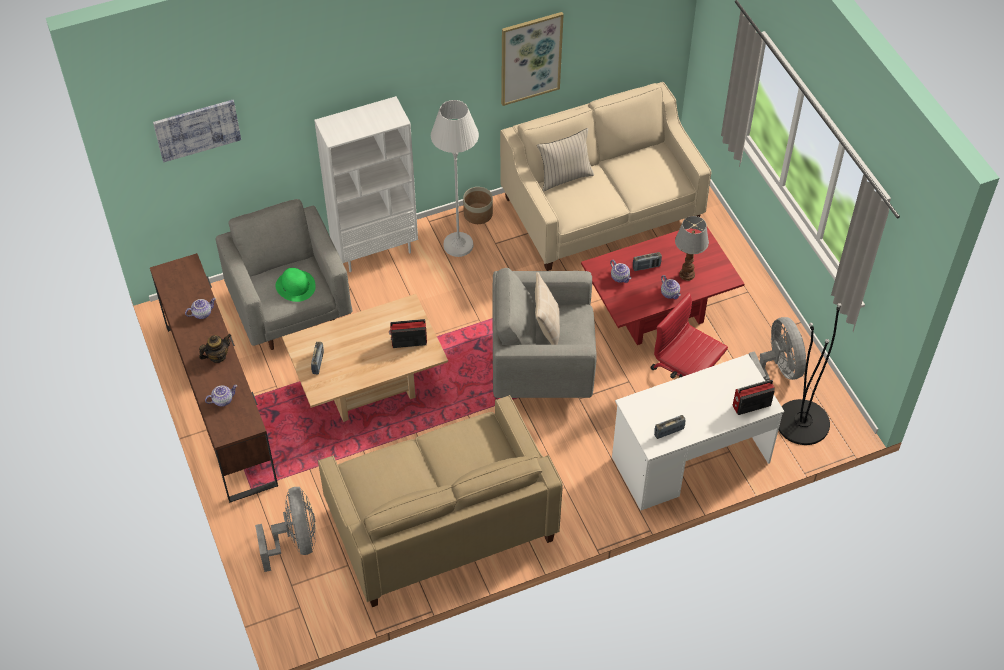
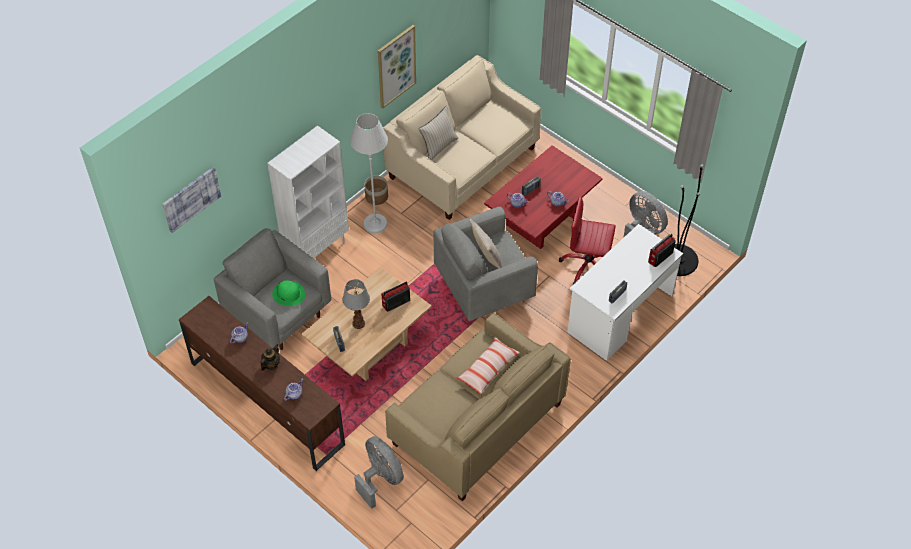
camera: 25 degrees left, 0 degrees up
(469, 461) = (488, 369): none -> pillow
(686, 274) = (560, 185): table lamp -> table lamp (358, 323)

